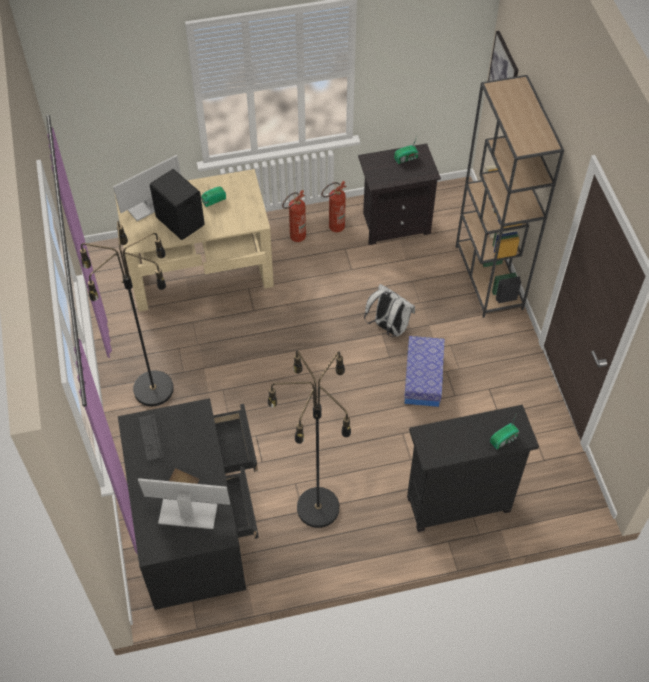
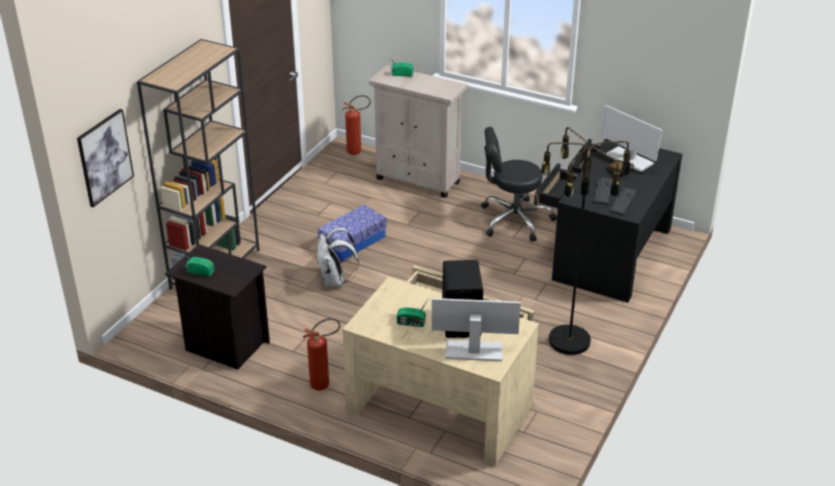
camera: 140 degrees left, 20 degrees down
(179, 441) = (603, 191): none -> keyboard
(317, 508) = (511, 220): floor lamp -> black office chair
(333, 228) = (281, 372): fire extinguisher -> fire extinguisher (358, 151)
(457, 505) = (419, 180): black cabinet -> beige cabinet

